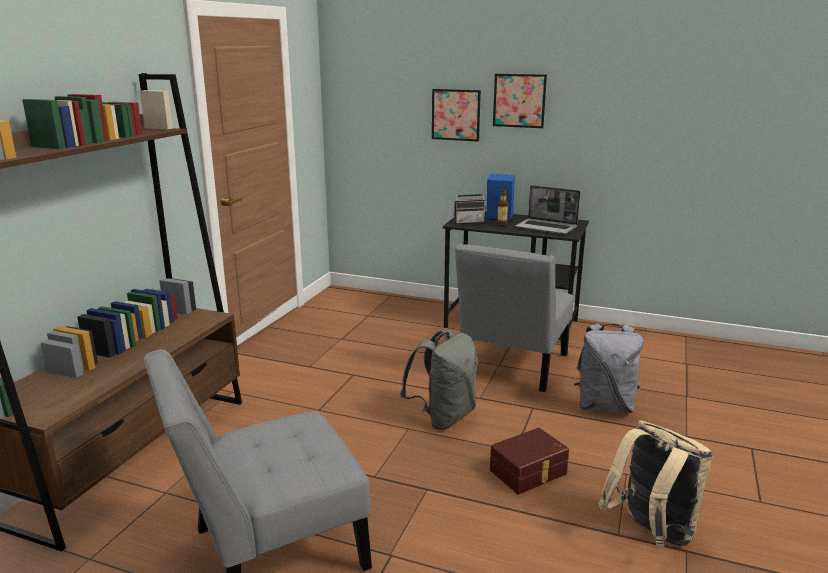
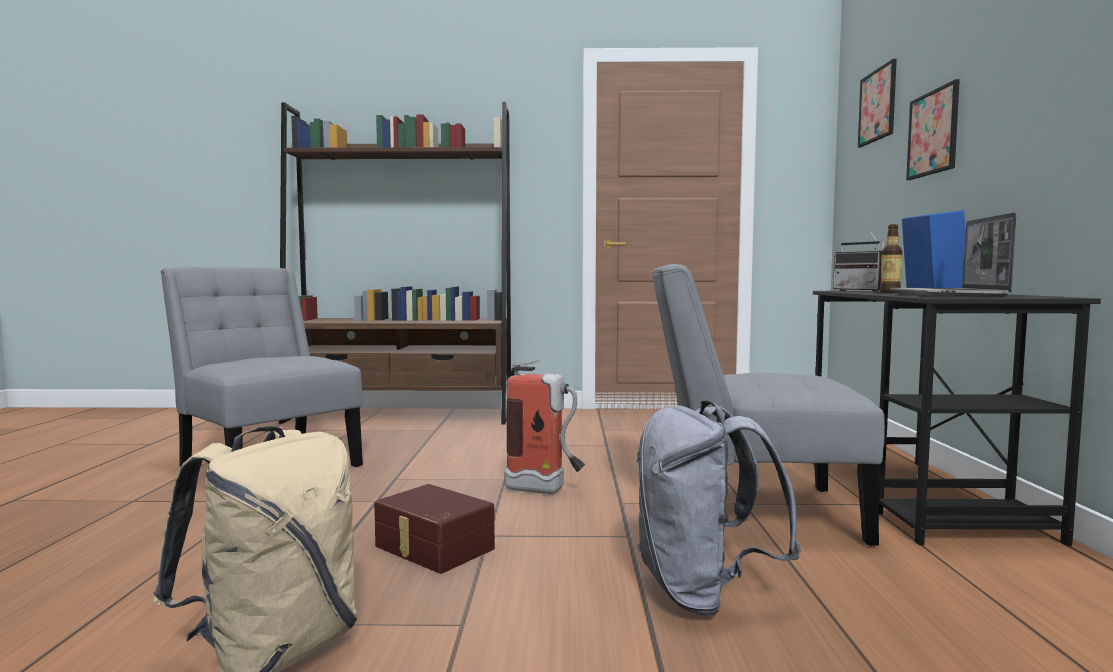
camera: 70 degrees right, 15 degrees down
(443, 417) = (545, 490): grey backpack -> fire extinguisher
(519, 100) = (1004, 74): picture -> picture (877, 105)

